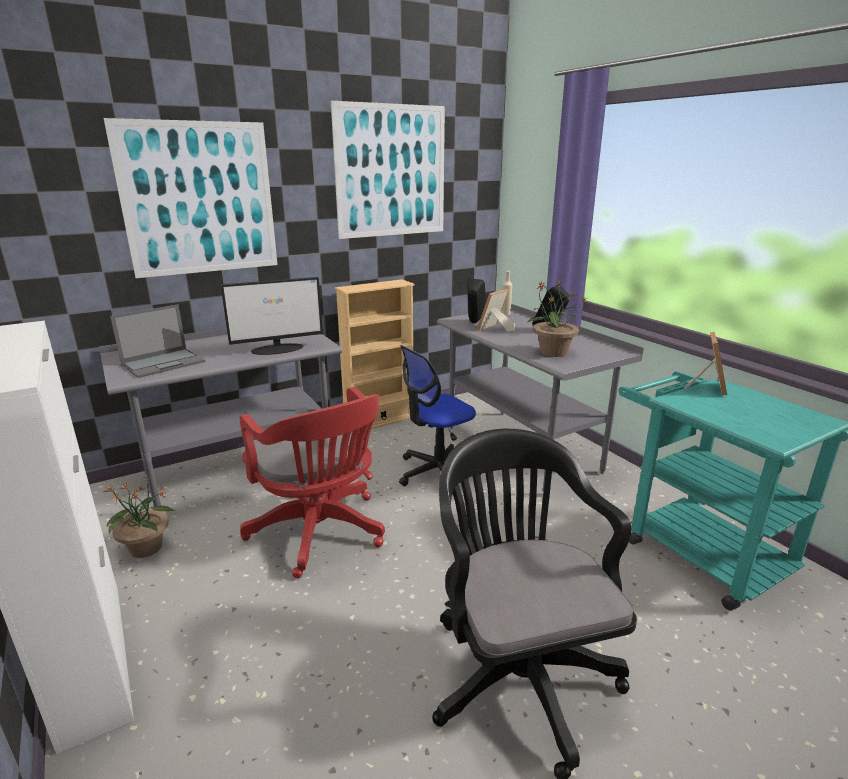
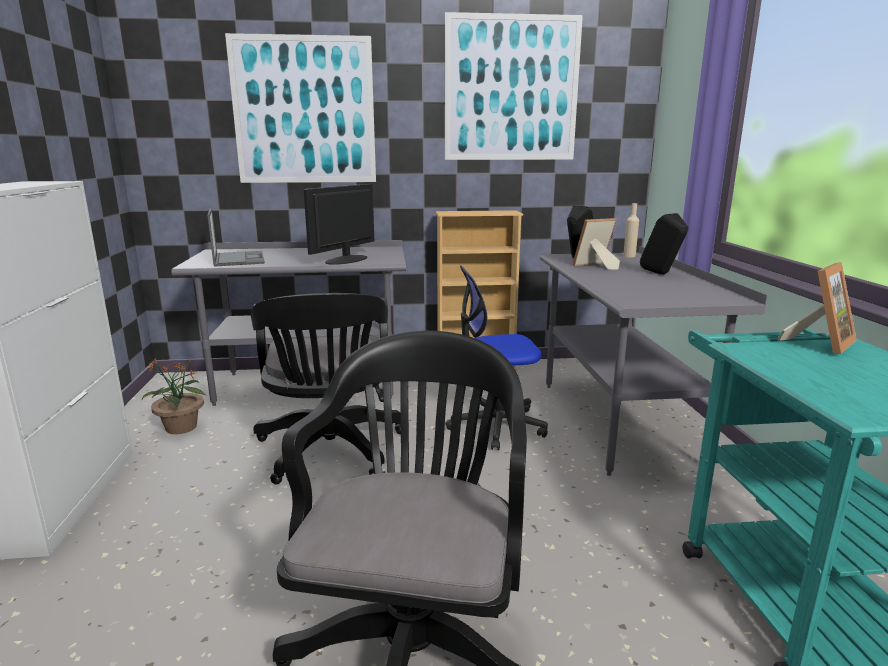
camera: 25 degrees right, 5 degrees down
(164, 363) = (238, 259): laptop -> laptop turned 90 degrees counterclockwise
(278, 349) = (345, 260): monitor -> monitor turned 120 degrees clockwise
(321, 533) = (330, 452): red office chair -> black office chair
(552, 352) = (636, 290): potted plant -> none

